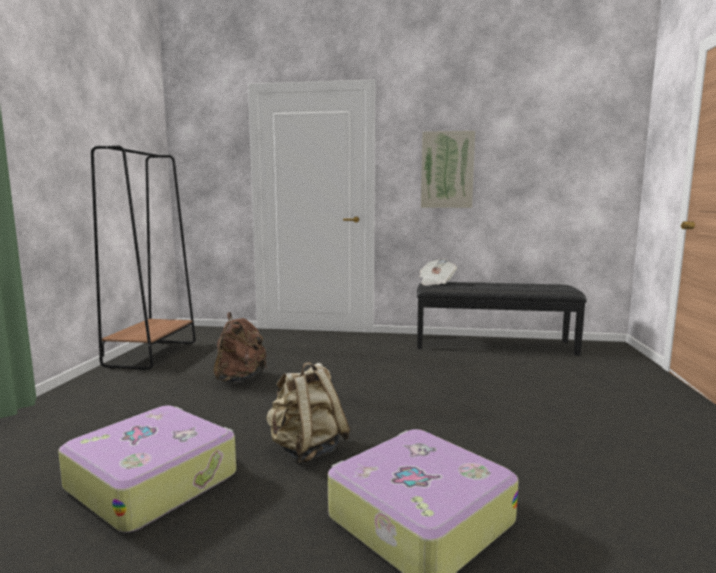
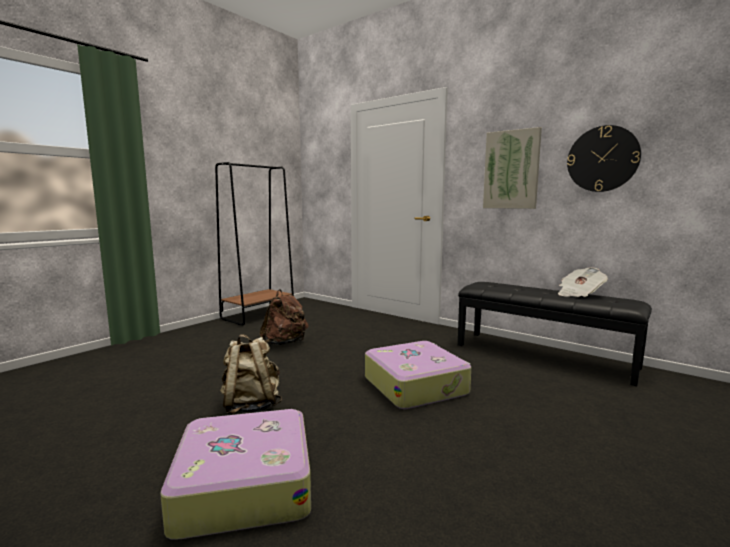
camera: 30 degrees right, 0 degrees up
(153, 480) = (145, 398): suitcase -> suitcase (416, 385)
(435, 283) = (487, 283): newspaper -> newspaper (579, 294)
(528, 163) = (602, 159): none -> wall clock

